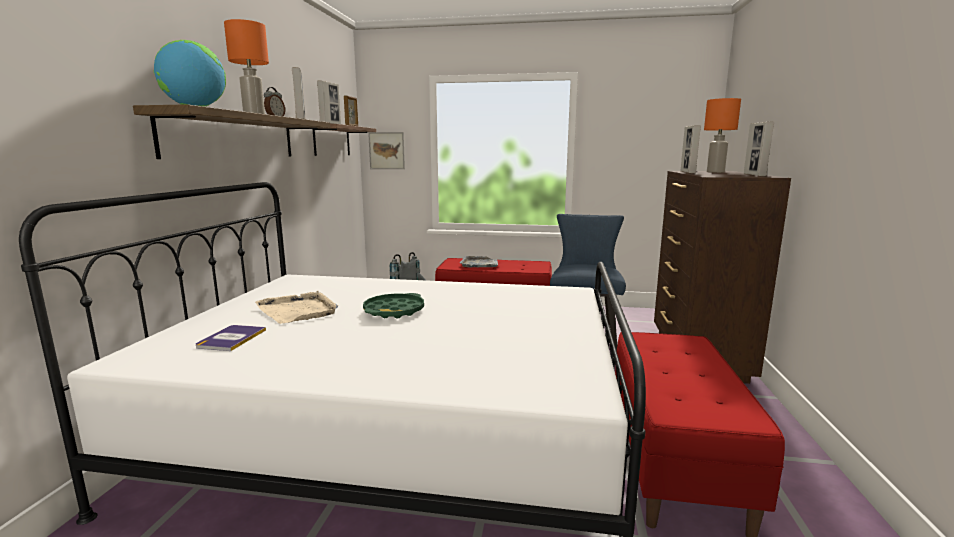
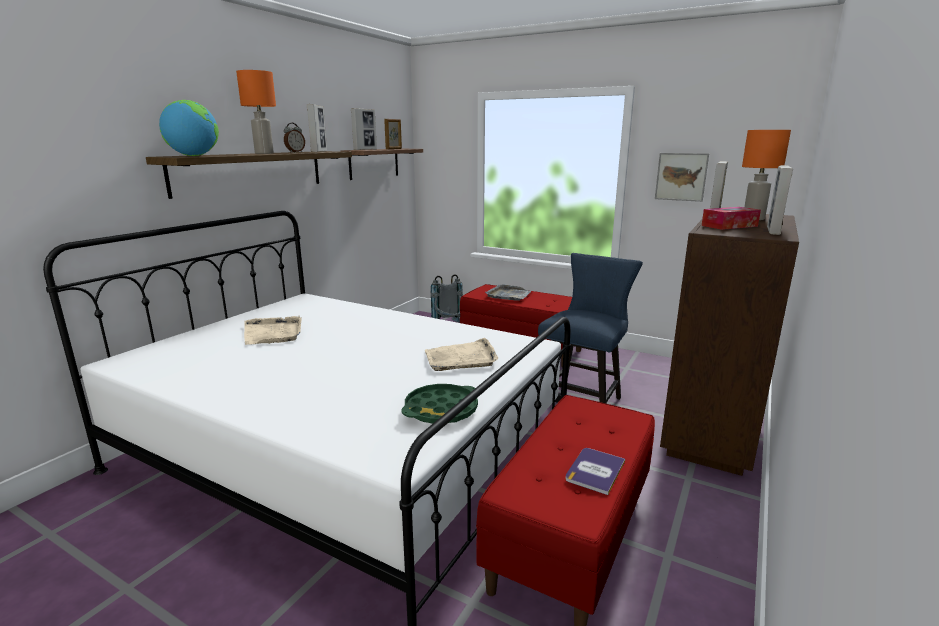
camera: 20 degrees right, 5 degrees up
(231, 338) = (200, 353): book -> book (595, 471)
(387, 150) = (437, 170): picture -> picture (681, 177)
(394, 311) = (344, 344): green tray -> green tray (441, 410)
(526, 308) = (461, 358): none -> beige tray
(715, 174) = (729, 226): none -> tissue box

